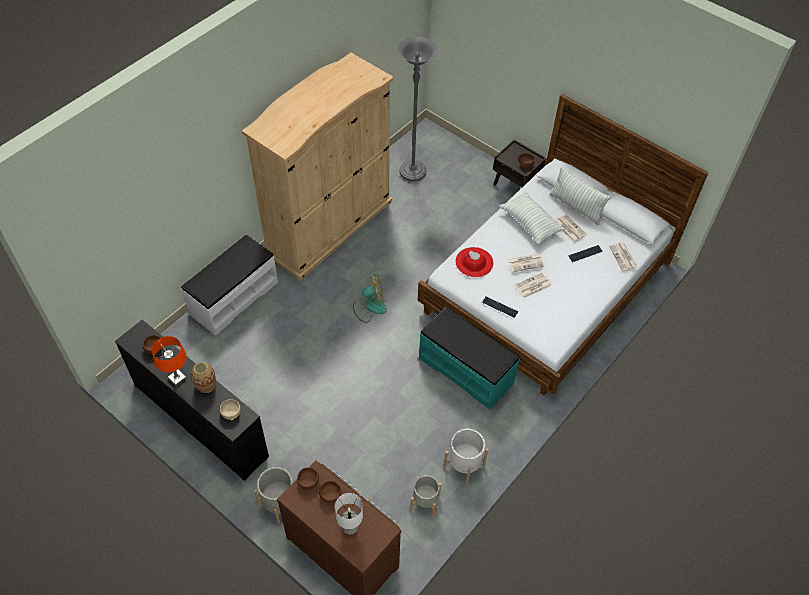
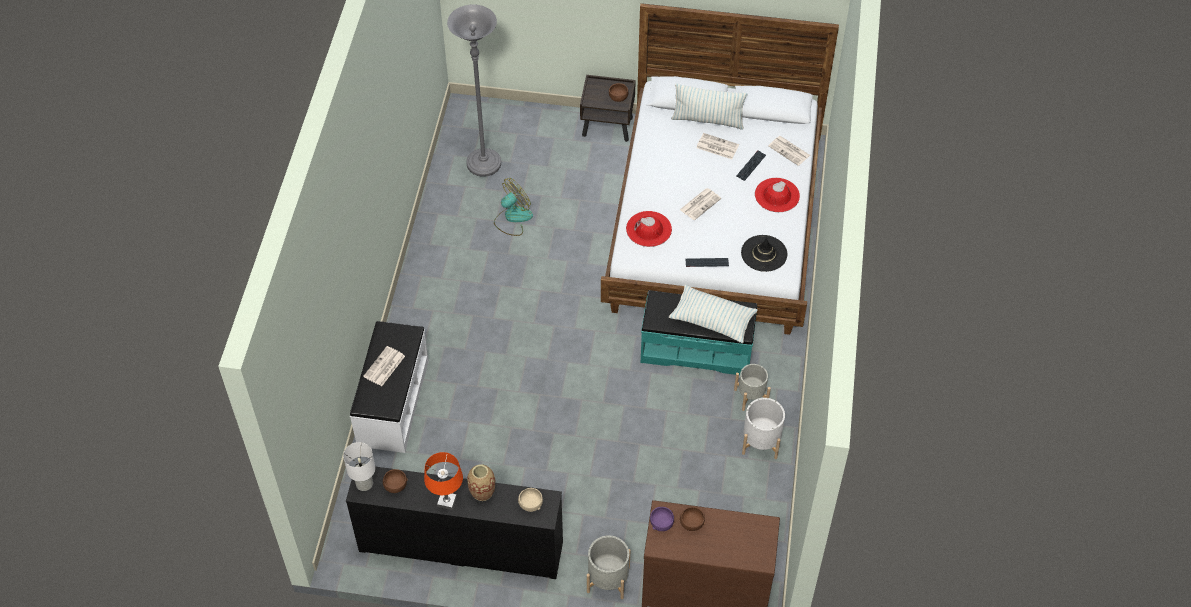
camera: 30 degrees left, 0 degrees up
(308, 481) = (661, 523): brown bowl -> purple bowl
(328, 226) = (436, 271): beige wardrobe -> none
(350, 527) = (732, 540): white table lamp -> white table lamp (365, 483)
(369, 306) = (549, 335): fan -> fan (512, 218)
(425, 501) = (749, 497): grey planter -> grey planter (750, 396)
(530, 223) = (675, 160): pillow -> pillow (712, 320)
(533, 286) = (723, 224): newspaper -> newspaper (384, 367)
(548, 322) = (764, 253): none -> black hat
(590, 284) = (777, 195): none -> red hat

